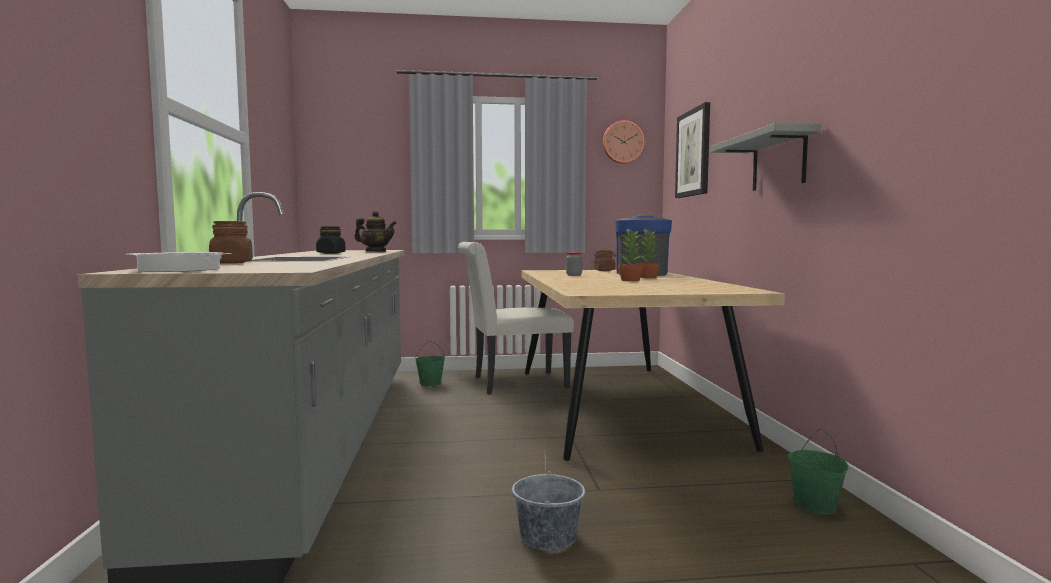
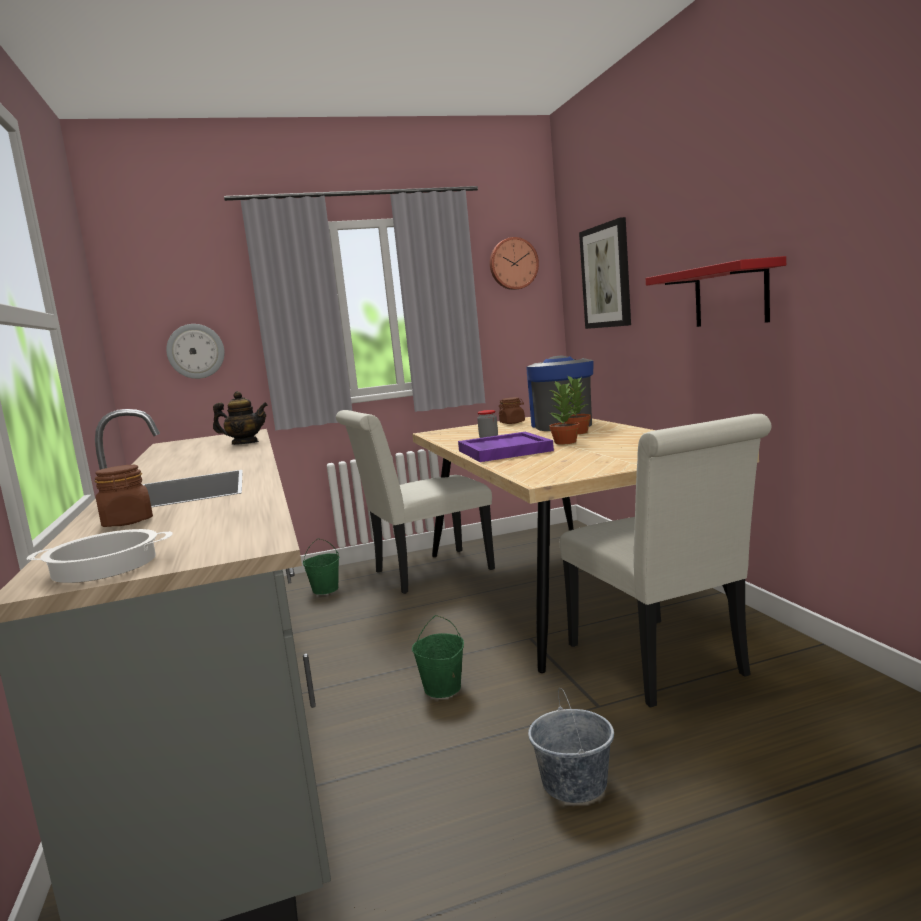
camera: 10 degrees left, 5 degrees up
(331, 253) = (195, 458): black jar -> none
(362, 185) = (195, 351): none -> wall clock
(575, 280) = (503, 451): none -> purple tray
(671, 470) = (662, 665): none -> white chair
(778, 161) = (730, 295): grey shelf -> red shelf
(815, 506) = (827, 682): green bucket -> green bucket (442, 688)

